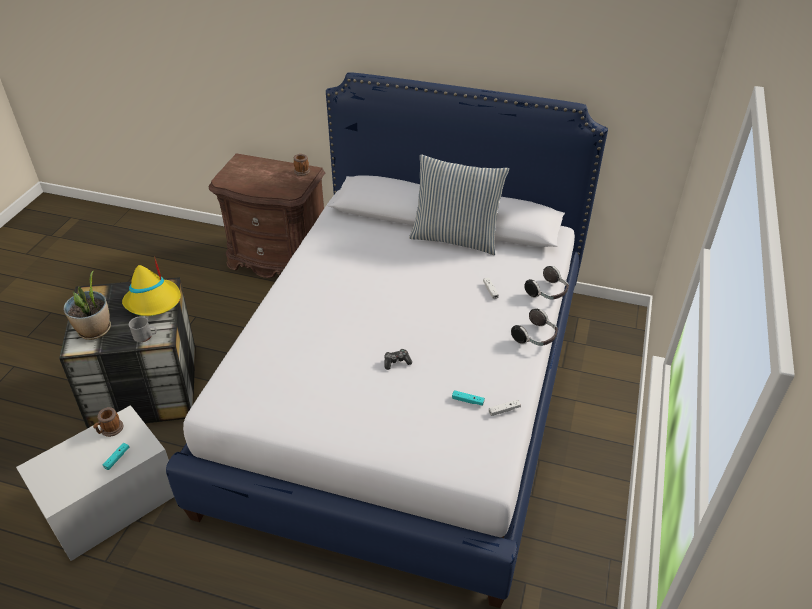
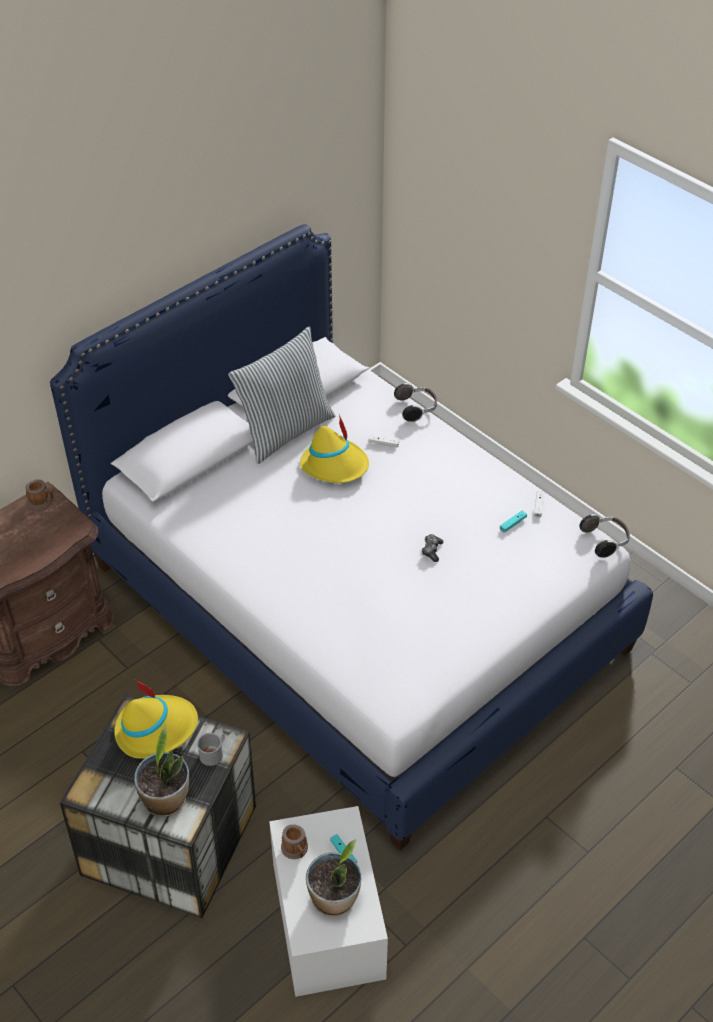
camera: 60 degrees left, 5 degrees up
(73, 470) = (334, 899): none -> potted plant
(443, 275) = (335, 465): none -> yellow hat
(535, 337) = (467, 445): headphones -> headphones (605, 541)

